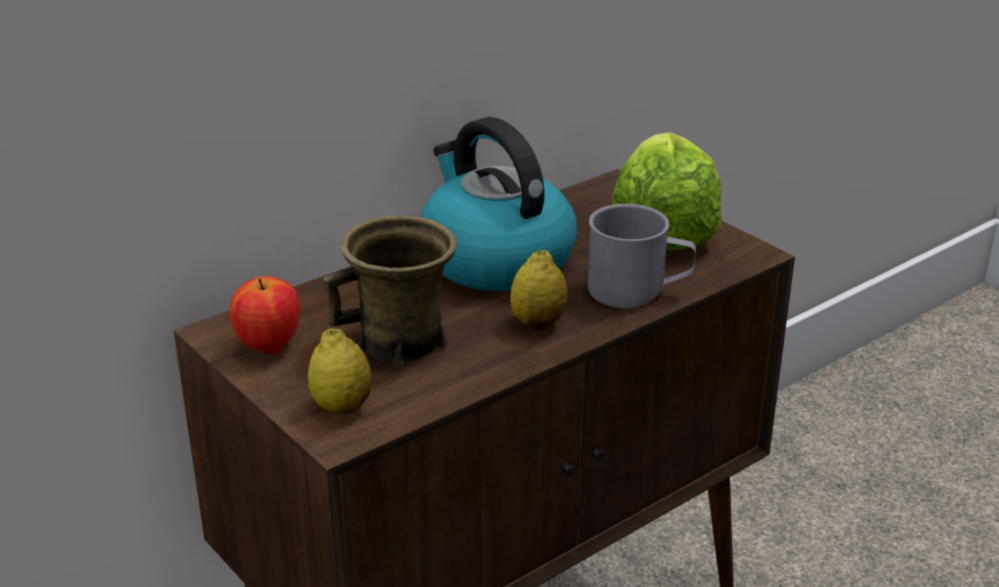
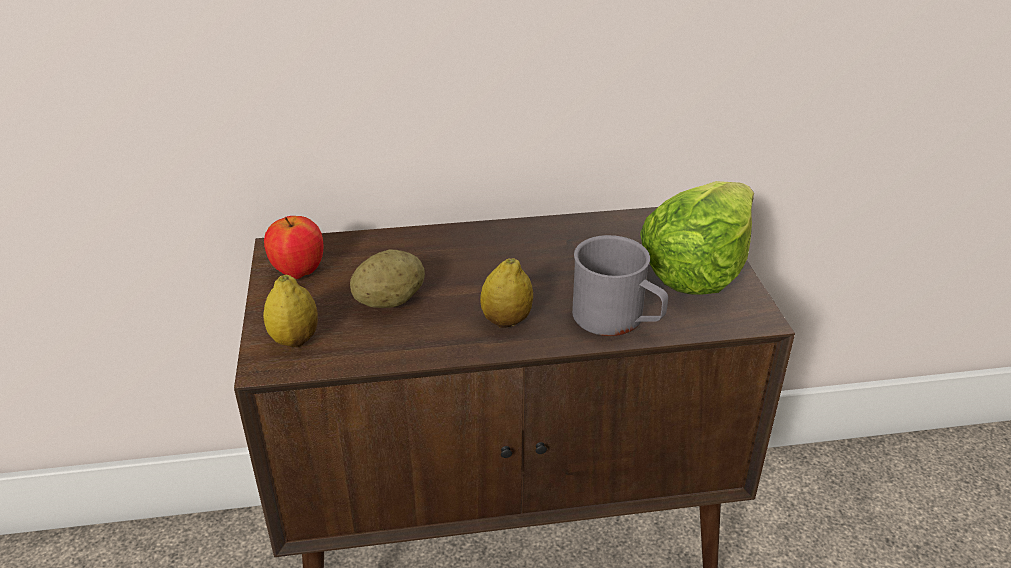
camera: 30 degrees right, 5 degrees up
(402, 343) = (389, 301): brown mug -> potato
(494, 259) = (528, 253): kettle -> none

